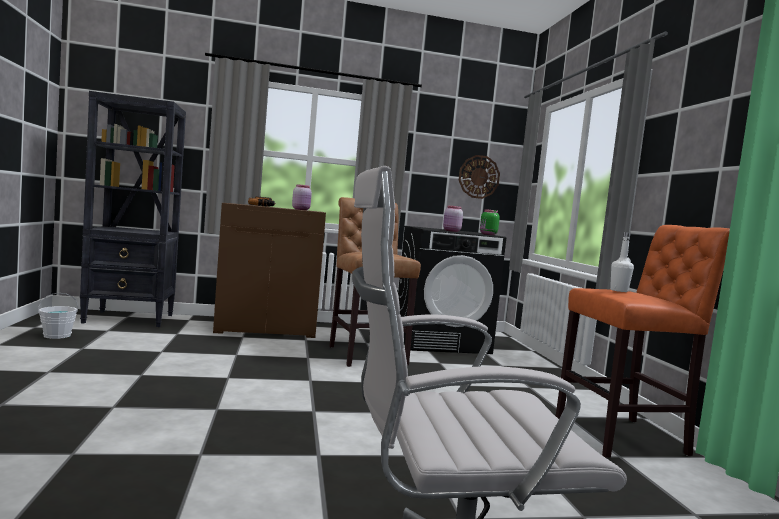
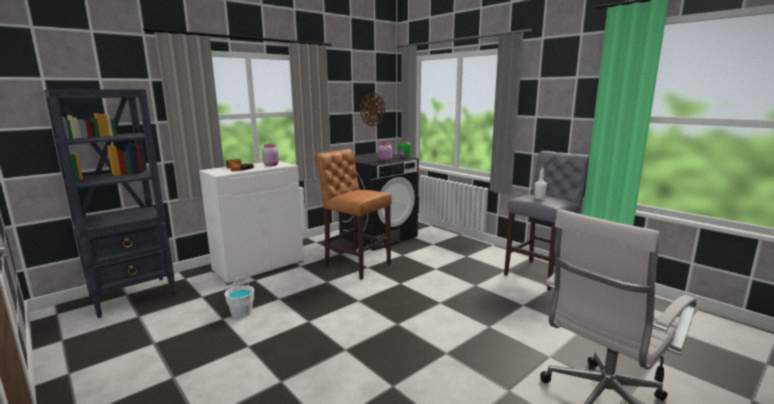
camera: 30 degrees left, 10 degrees up
(57, 335) = (104, 340): white bucket -> white bucket (241, 312)
(266, 329) = (259, 266): brown cabinet -> white cabinet
(626, 437) = (541, 273): orange stool -> grey stool

